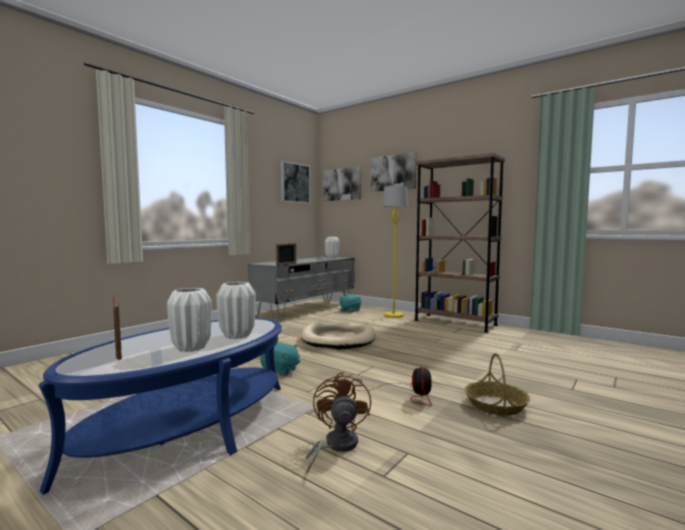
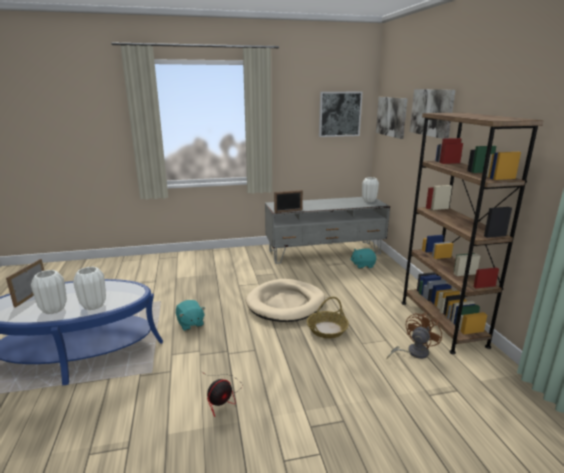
camera: 40 degrees right, 15 degrees up
(336, 446) = (108, 413): brown fan -> brown fan (413, 353)
(394, 315) = (394, 287): yellow floor lamp -> none
(496, 405) = (262, 449): basket -> basket (327, 329)

